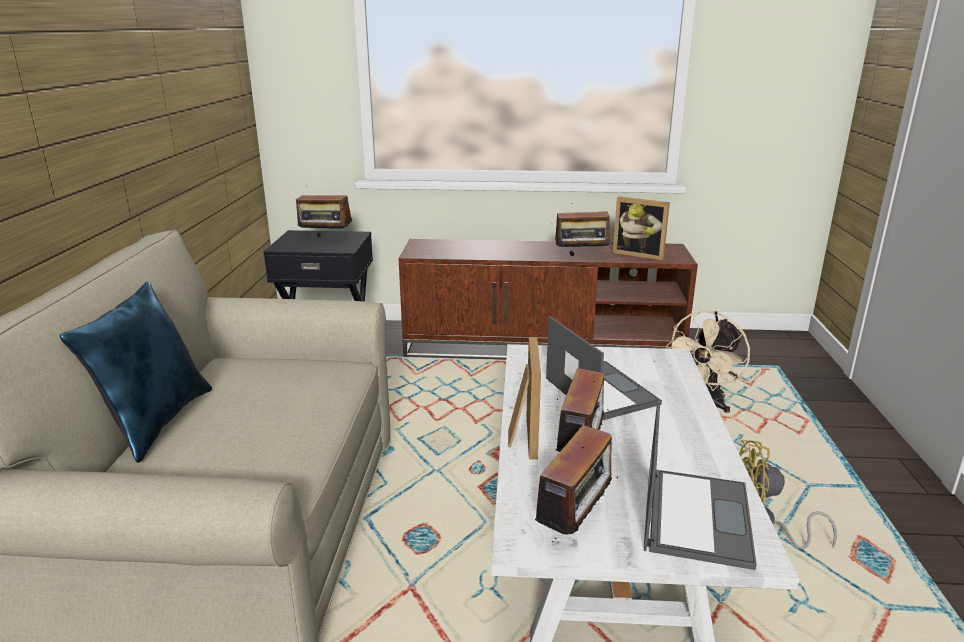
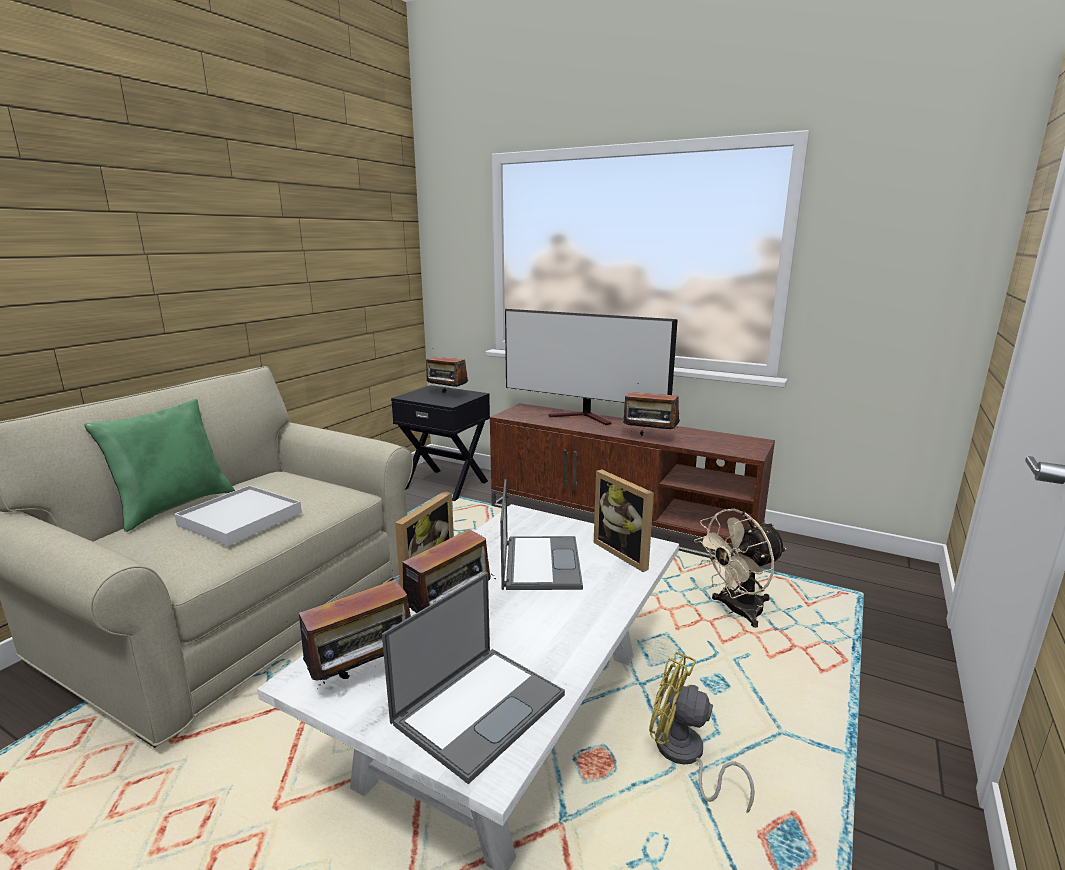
camera: 25 degrees right, 5 degrees down
(156, 422) = (174, 506): blue pillow -> green pillow
(268, 416) = (240, 519): none -> white tray
(496, 245) = (585, 417): none -> television
(639, 254) = (712, 443): picture frame -> picture frame (626, 553)

